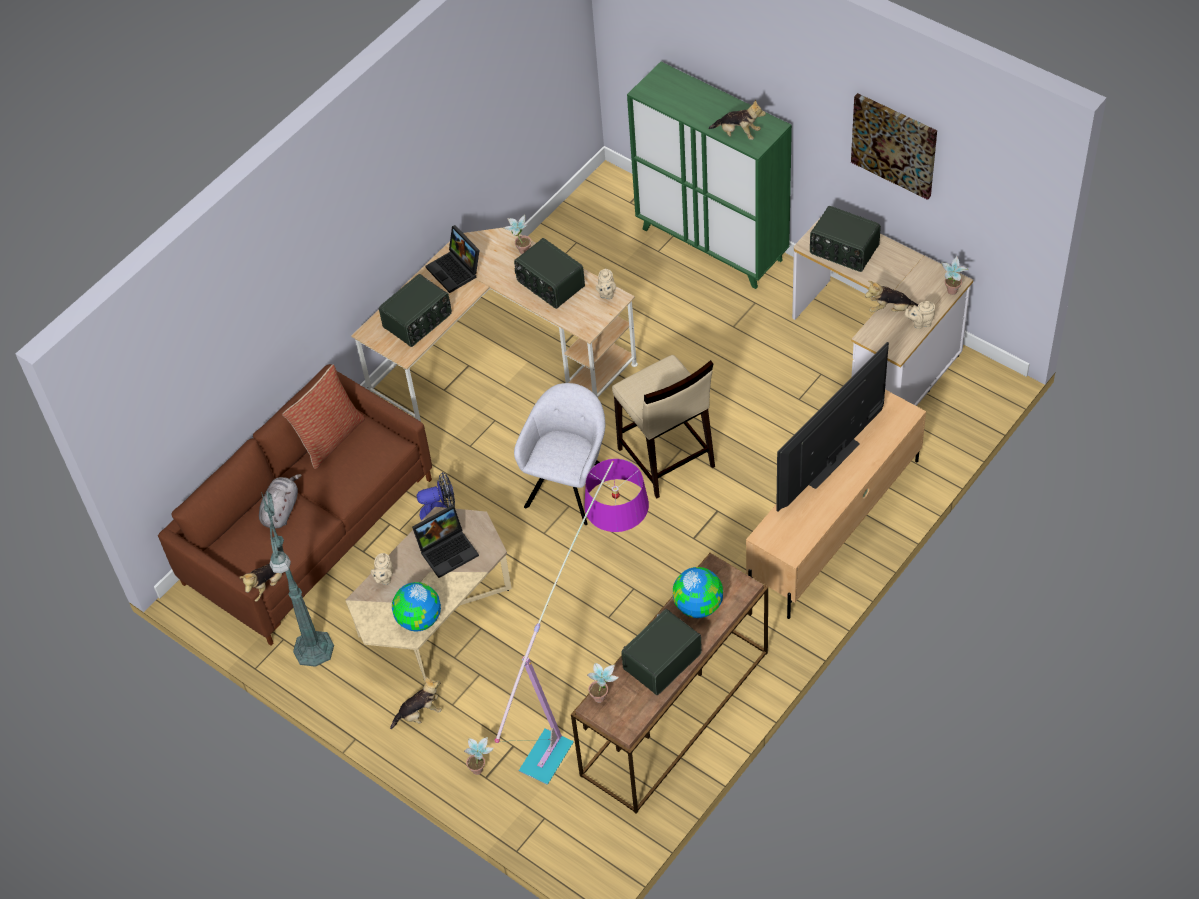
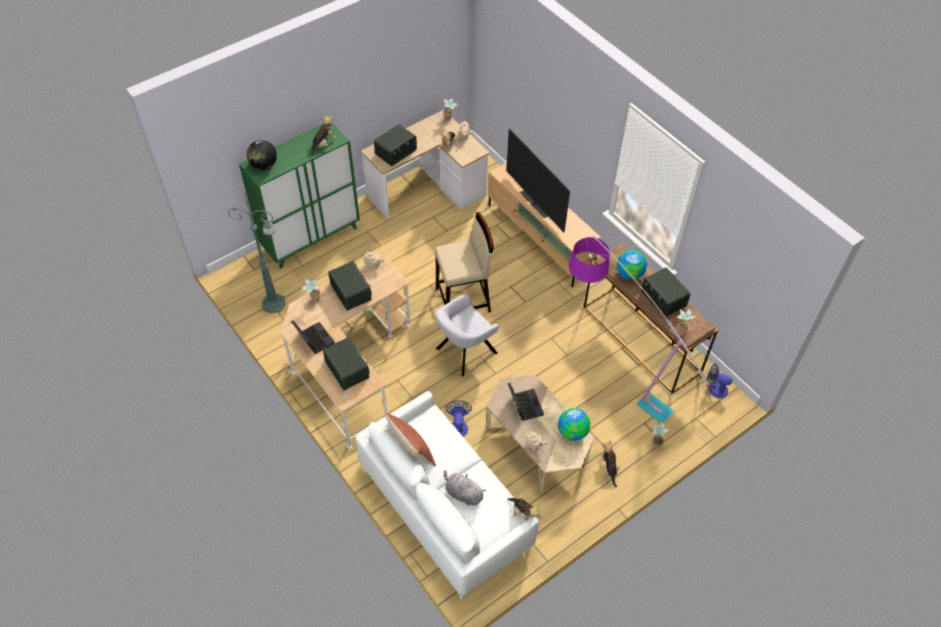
camera: 80 degrees left, 0 degrees up
(309, 531) = (445, 507): brown sofa -> white sofa
(313, 651) = (544, 521): green floor lamp -> green floor lamp (275, 303)
(456, 270) = (313, 339): laptop -> laptop turned 105 degrees counterclockwise
(550, 284) = (351, 292): radio -> radio turned 90 degrees counterclockwise
(569, 485) = (464, 352): grey armchair -> grey armchair turned 75 degrees counterclockwise
(609, 837) = (714, 389): none -> fan
(667, 87) = (264, 165): none -> globe
(894, 144) = (387, 73): picture -> none

